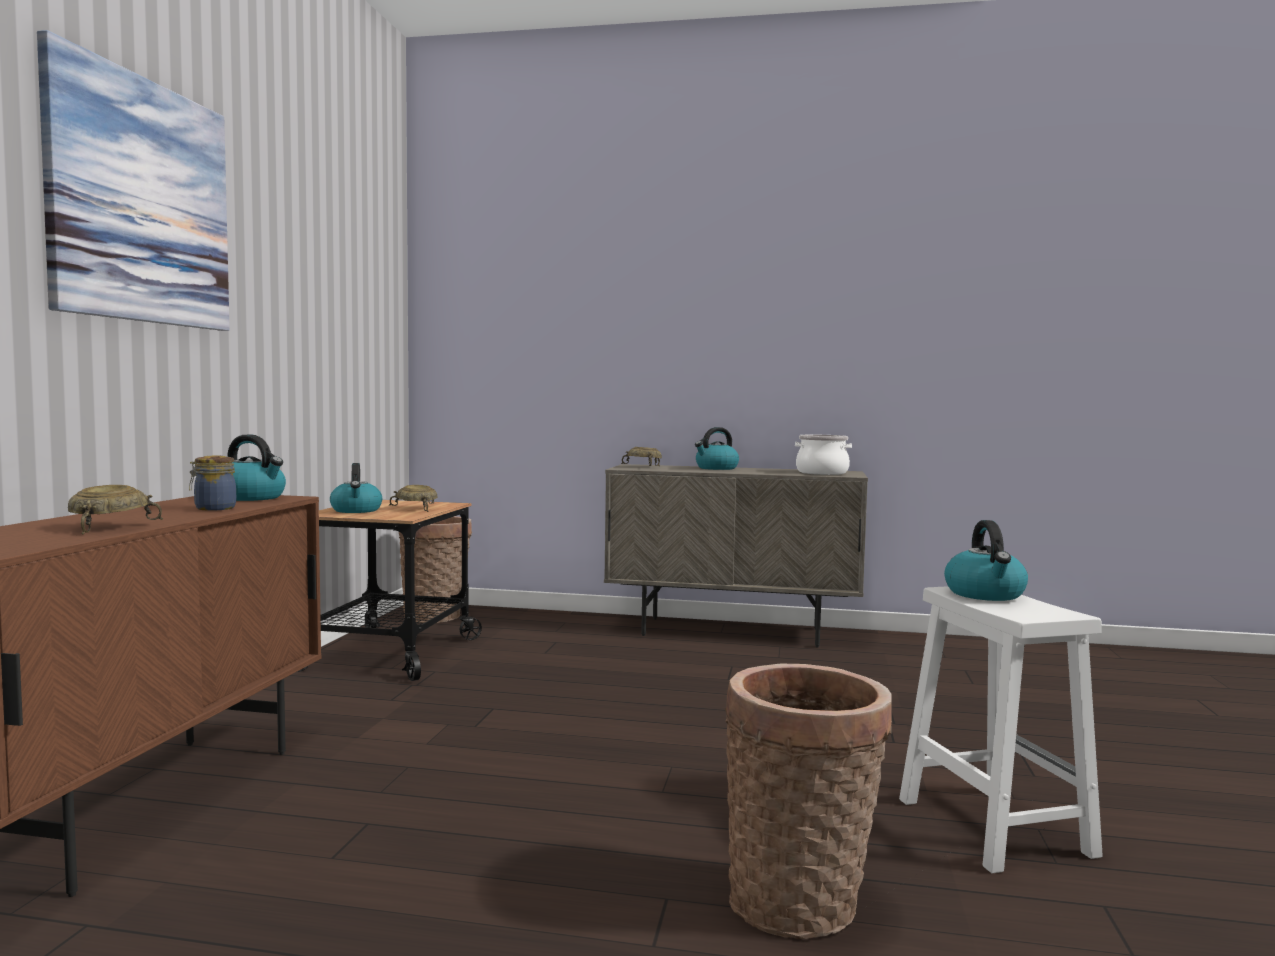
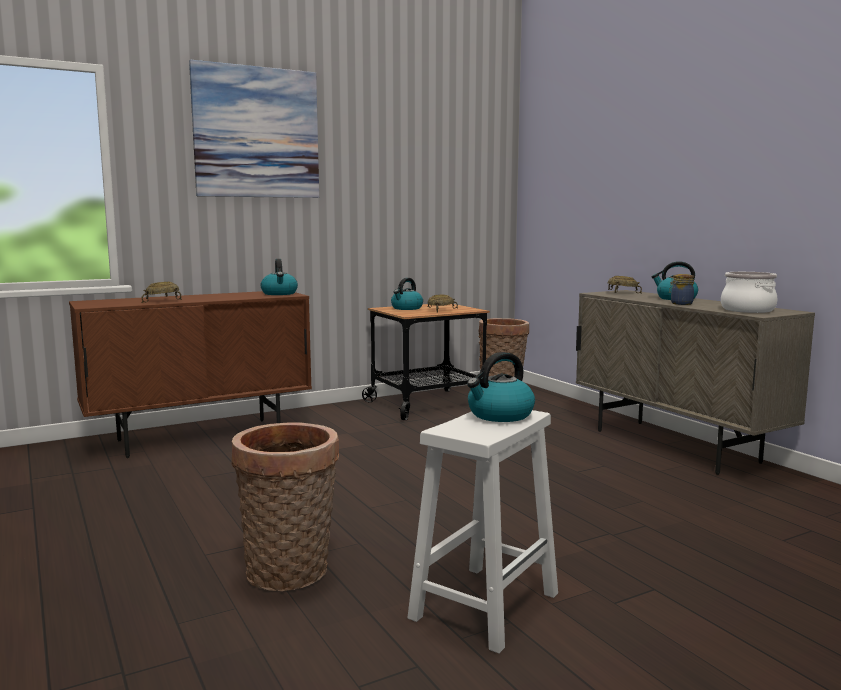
camera: 50 degrees right, 5 degrees up
(213, 508) = (236, 297): jar -> jar (680, 303)

